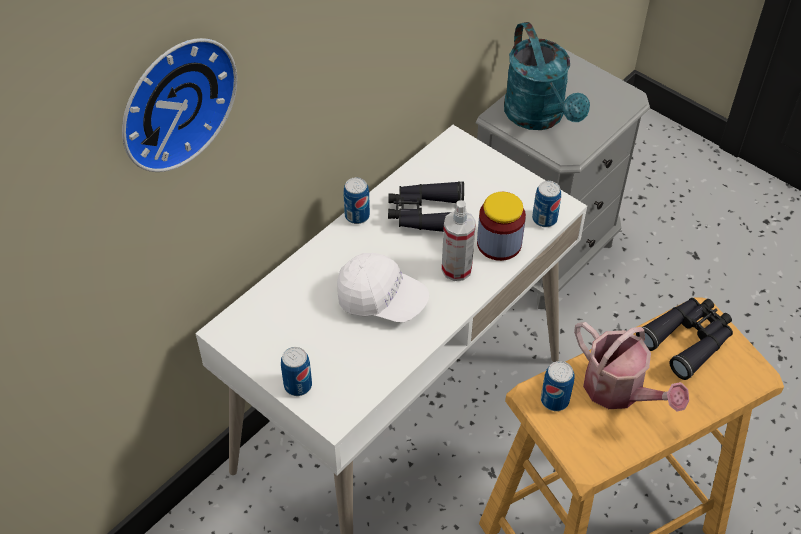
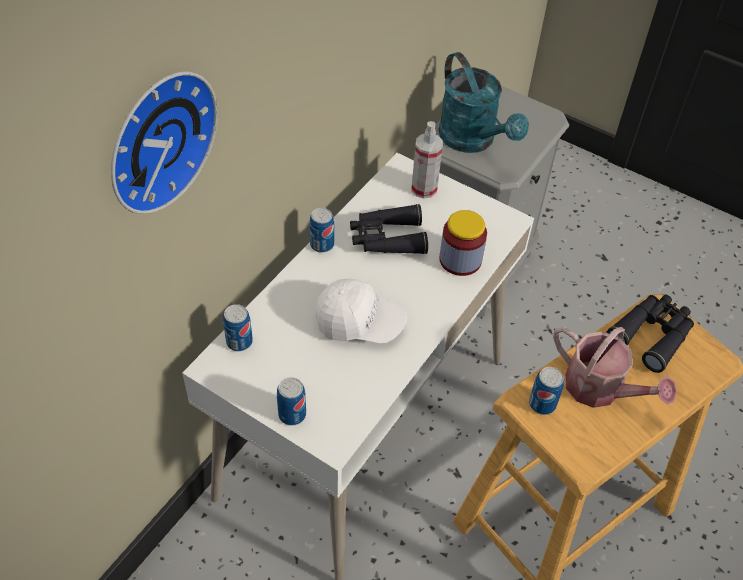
camera: 10 degrees left, 0 degrees up
(456, 269) = (425, 287): spray bottle -> spray bottle (424, 189)
(544, 219) = (497, 233): can -> can (239, 342)

